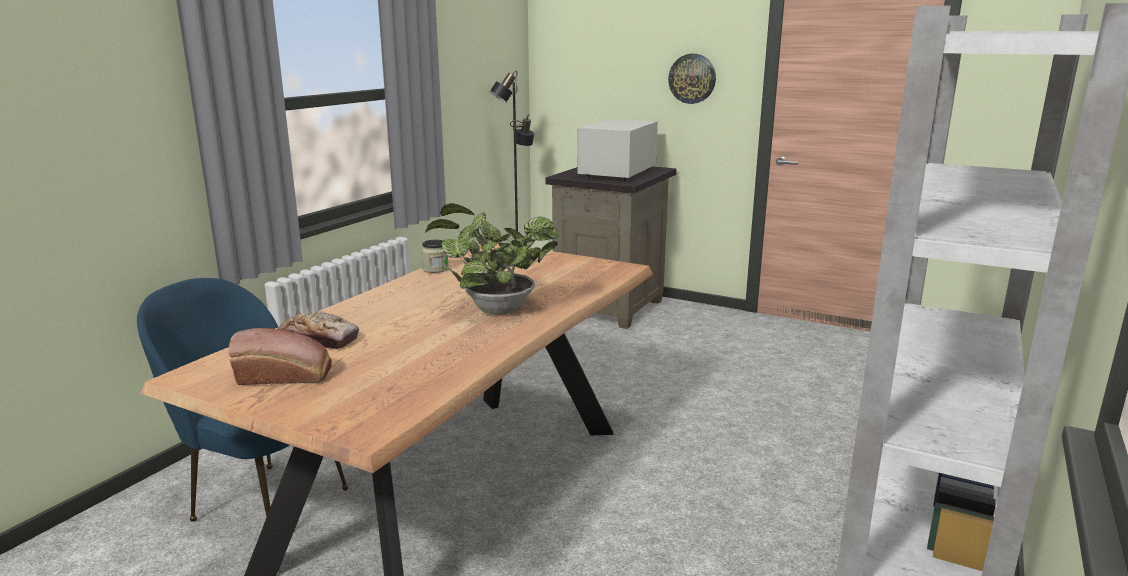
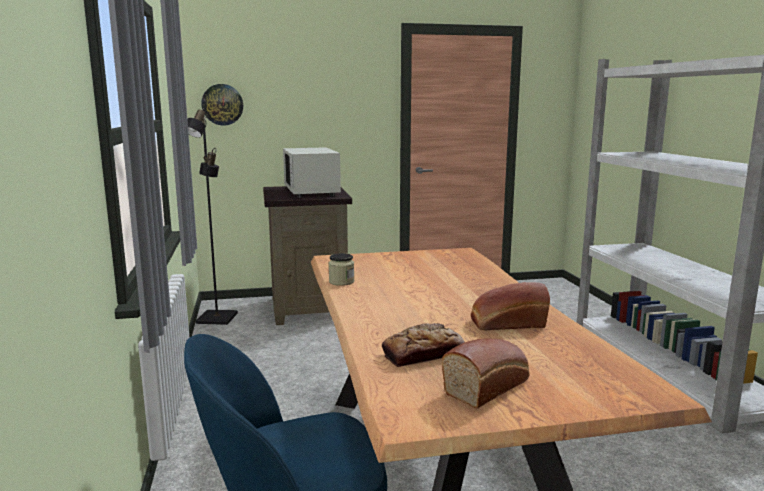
camera: 40 degrees left, 5 degrees down
(443, 340) = (506, 324): none -> bread
(494, 309) = (471, 295): potted plant -> none
(692, 78) = (345, 112): wall clock -> wall clock (222, 104)

